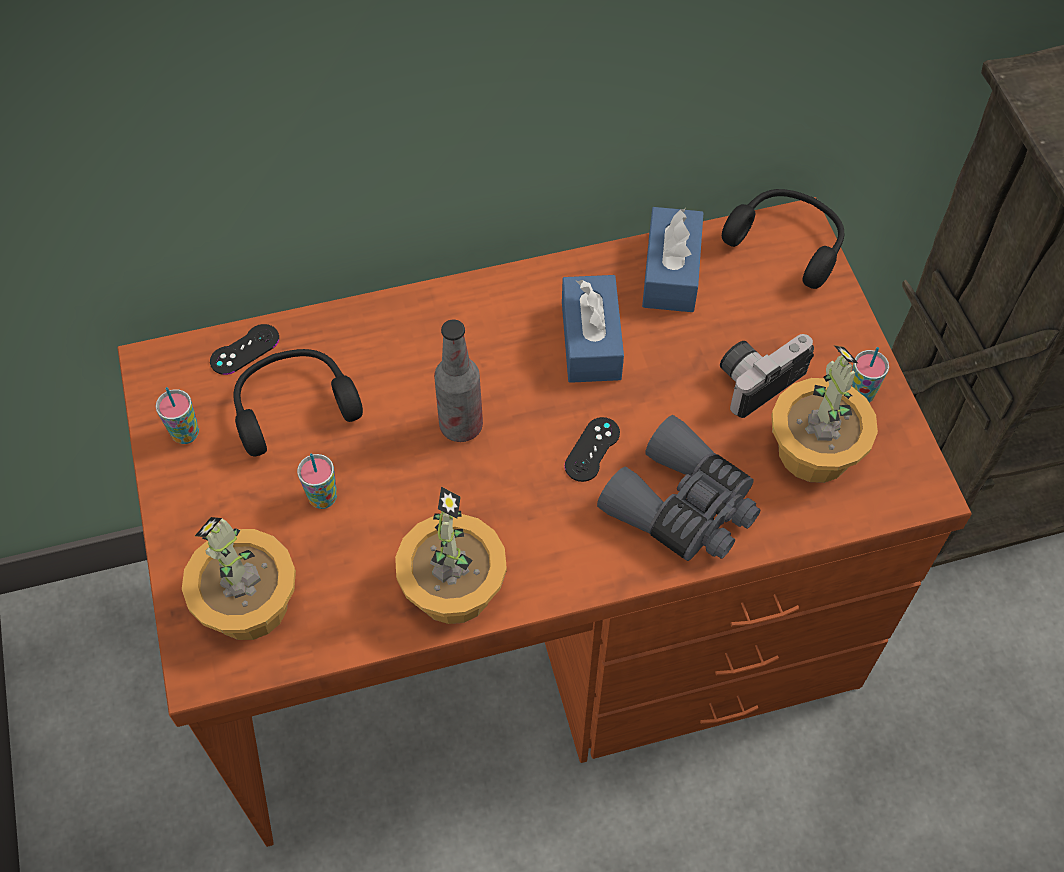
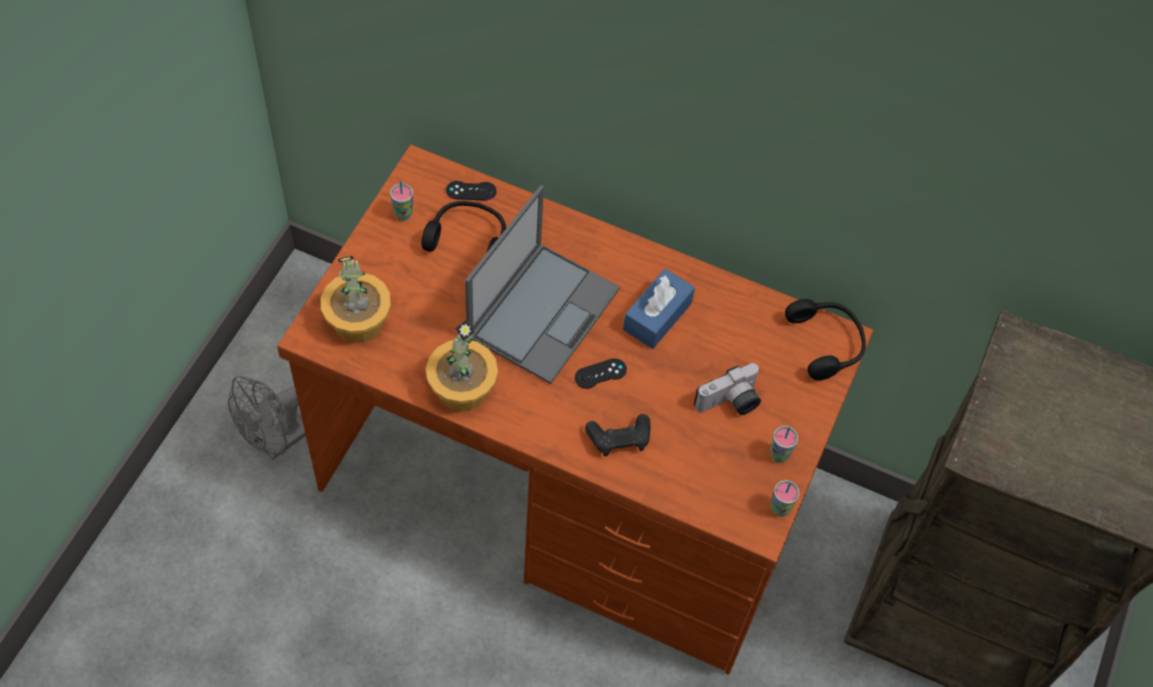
camera: 35 degrees right, 0 degrees up
(170, 831) = (277, 442): none -> grey fan
(323, 498) = (440, 296): cup -> cup (780, 509)
(461, 426) = (544, 311): bottle -> laptop
(671, 272) = (740, 311): blue tissue box -> none
(683, 507) = (619, 439): grey binoculars -> black game controller
(757, 378) = (729, 403): camera -> camera turned 150 degrees clockwise
(813, 451) = (720, 464): potted plant -> none

